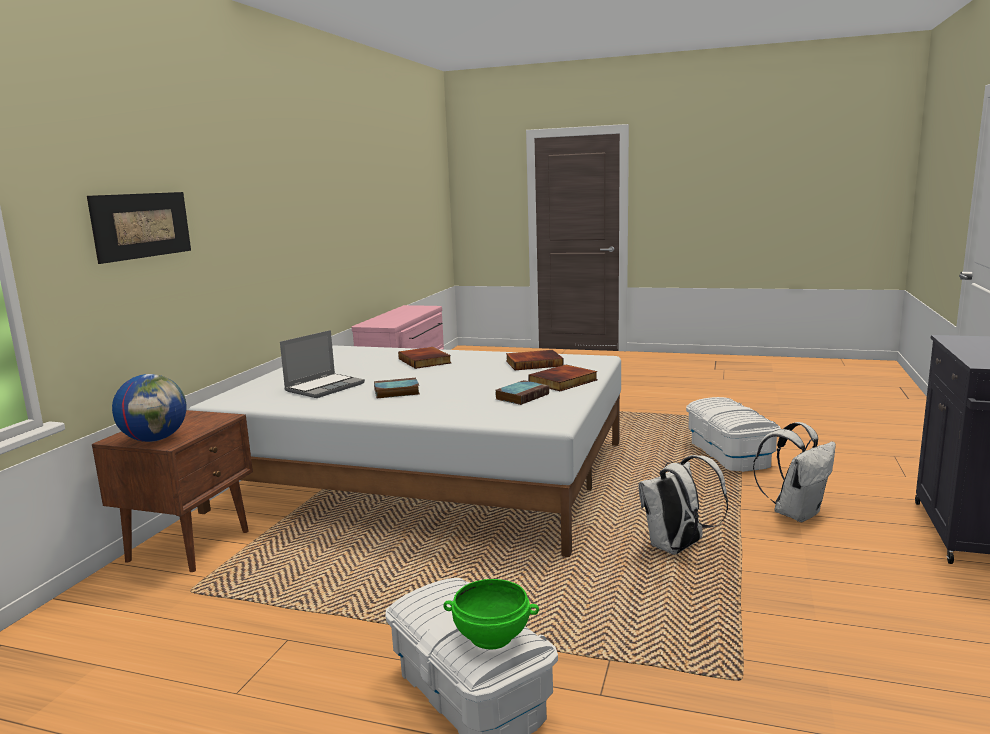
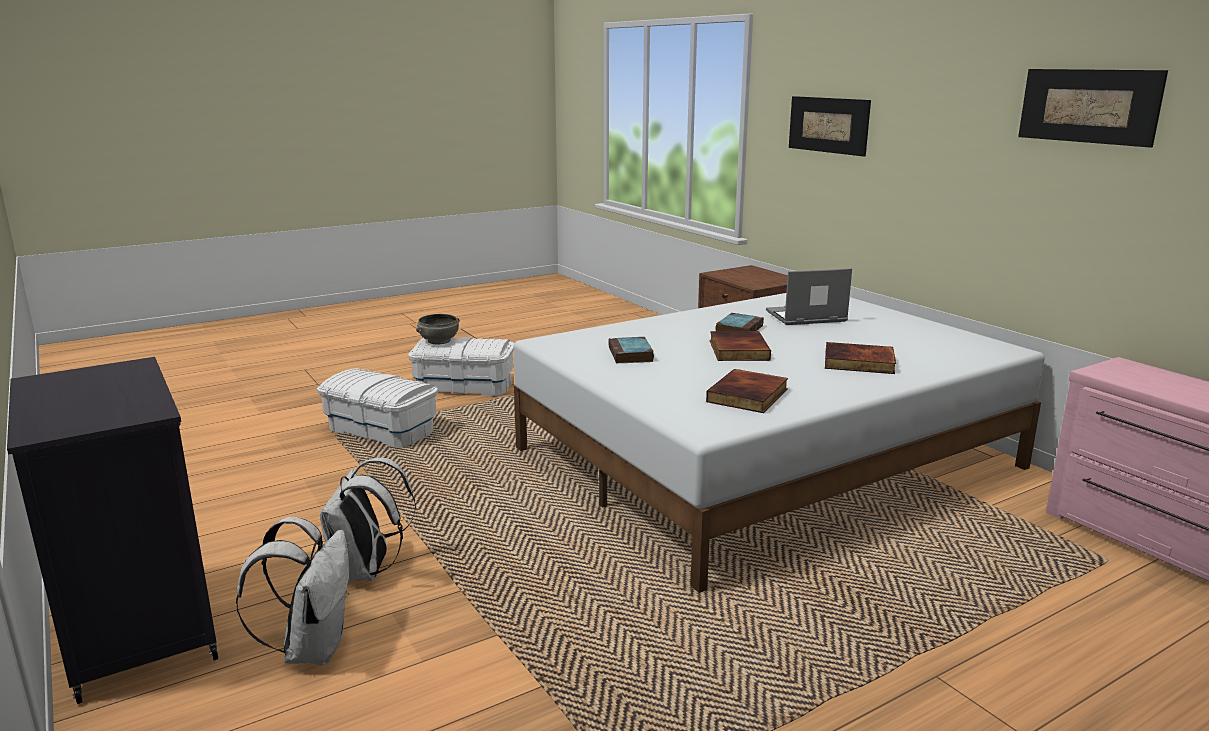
camera: 130 degrees right, 5 degrees up
(155, 439) = (732, 272): globe -> none
(307, 184) = (1088, 106): none -> picture
(325, 387) = (805, 317): laptop -> laptop turned 90 degrees clockwise
(491, 637) = (439, 341): green bowl -> grey bowl
(563, 382) = (642, 380): book -> book (737, 350)
(677, 548) = (447, 486): white backpack -> white backpack (312, 648)
(729, 454) = (532, 650): white storage box -> white storage box (380, 430)

